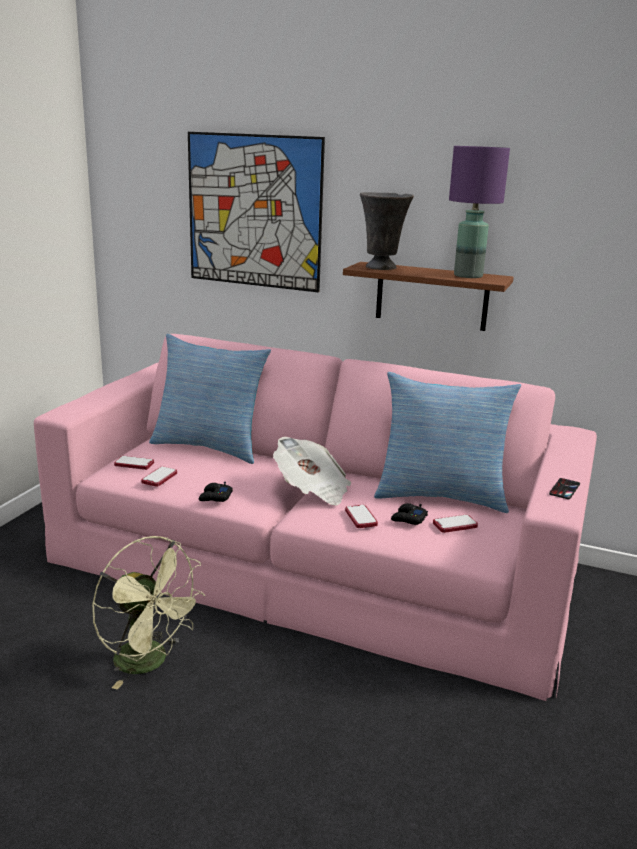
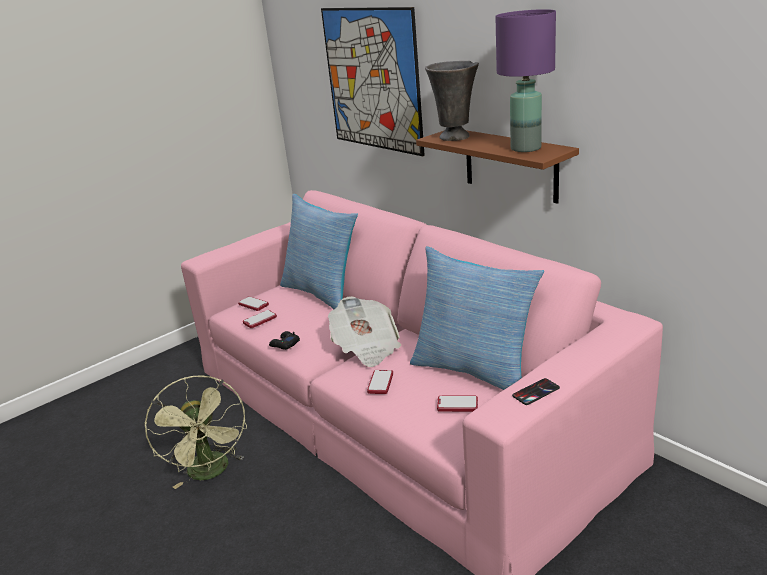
camera: 30 degrees right, 5 degrees up
(408, 519) = (420, 391): black game controller -> none

